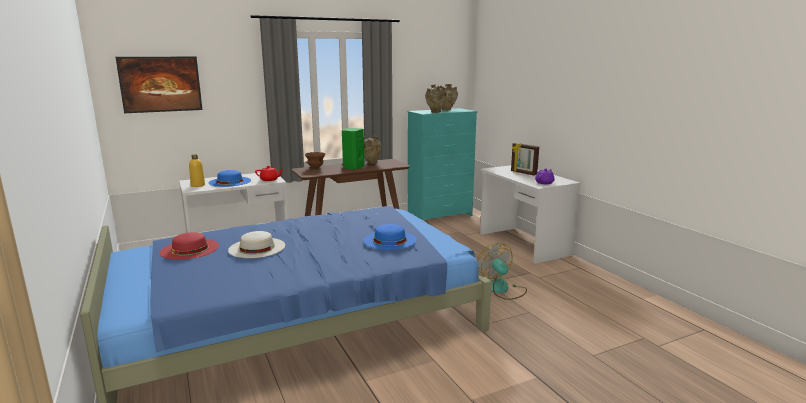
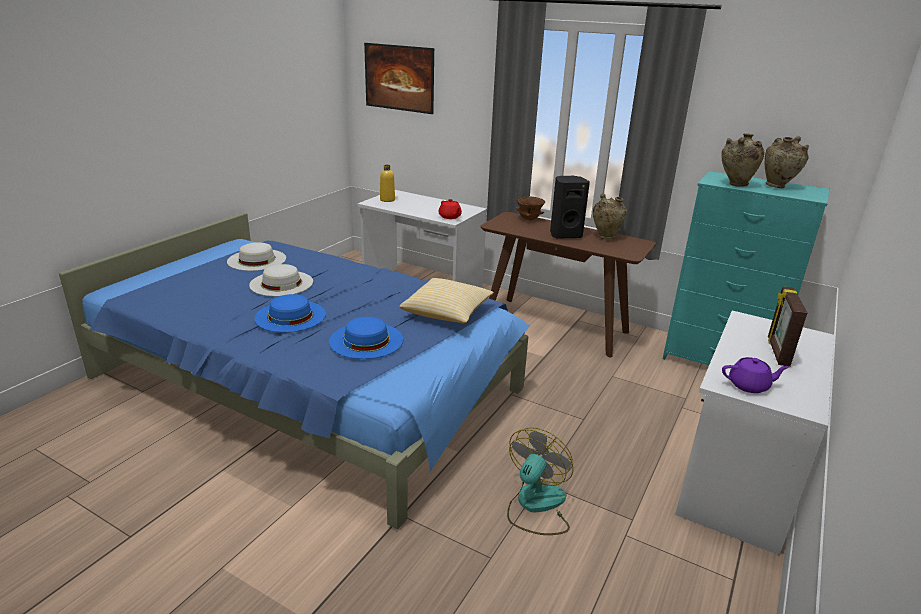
camera: 55 degrees right, 10 degrees up
(190, 249) = (256, 260): red hat -> white hat
(230, 181) = (418, 205): blue hat -> blue hat (290, 316)
(352, 167) = (564, 235): green speaker -> black speaker
(382, 218) = (447, 313): none -> pillow

